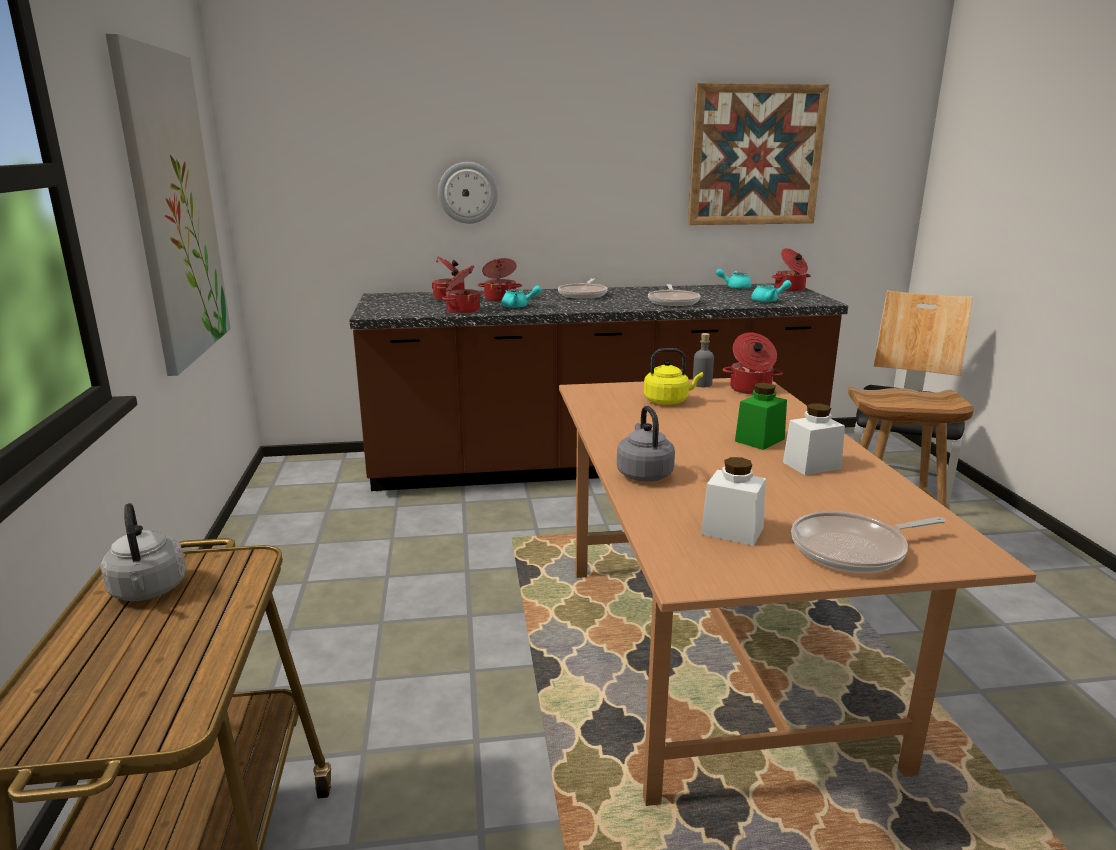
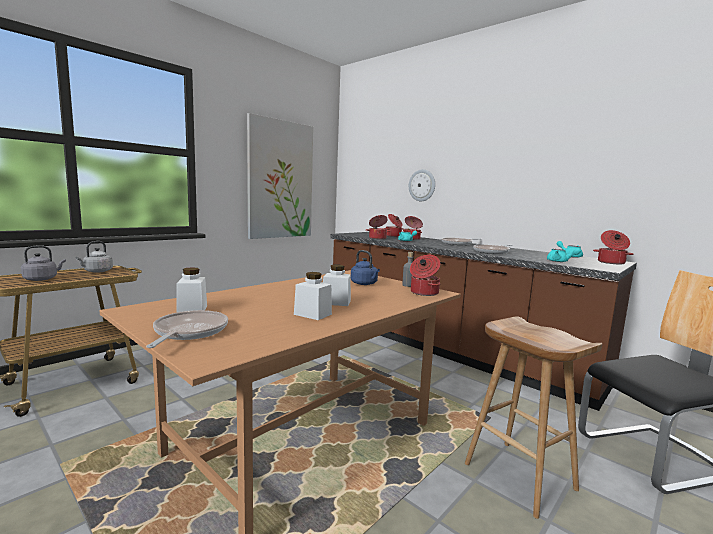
camera: 50 degrees right, 10 degrees down
(643, 473) = (250, 291): grey kettle -> grey kettle (42, 279)
(668, 401) = (365, 284): yellow kettle -> blue kettle
(756, 155) = (607, 162): picture -> none
(759, 440) = (336, 302): green jar -> white jar
(854, 549) = (189, 332): frying pan -> frying pan turned 60 degrees clockwise

